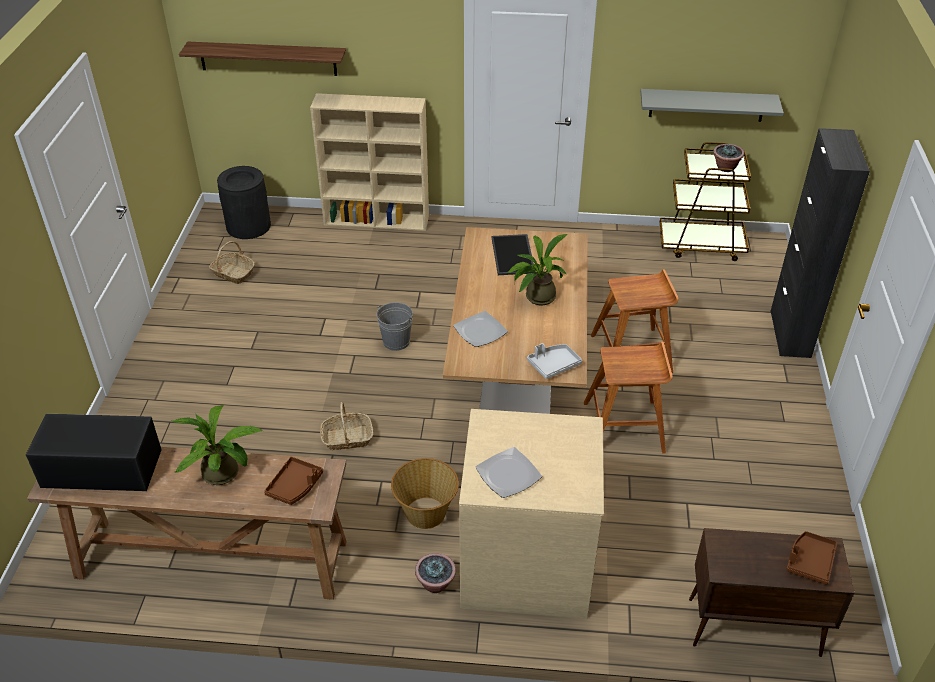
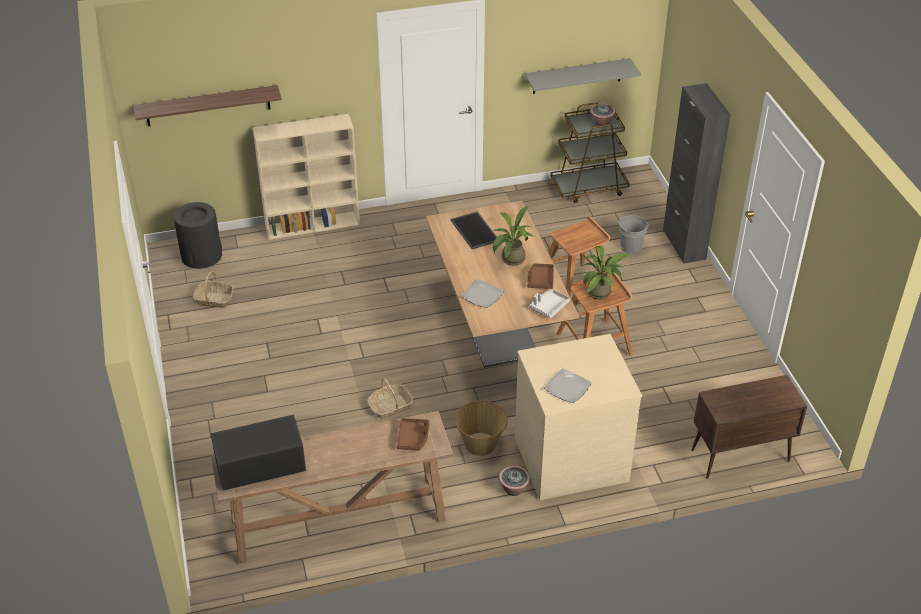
camera: 20 degrees left, 0 degrees up
(225, 473) = (356, 443): potted plant -> potted plant (602, 292)
(396, 341) = (387, 323): grey bucket -> grey bucket (630, 246)
(809, 561) = (773, 394): brown tray -> brown tray (540, 280)

